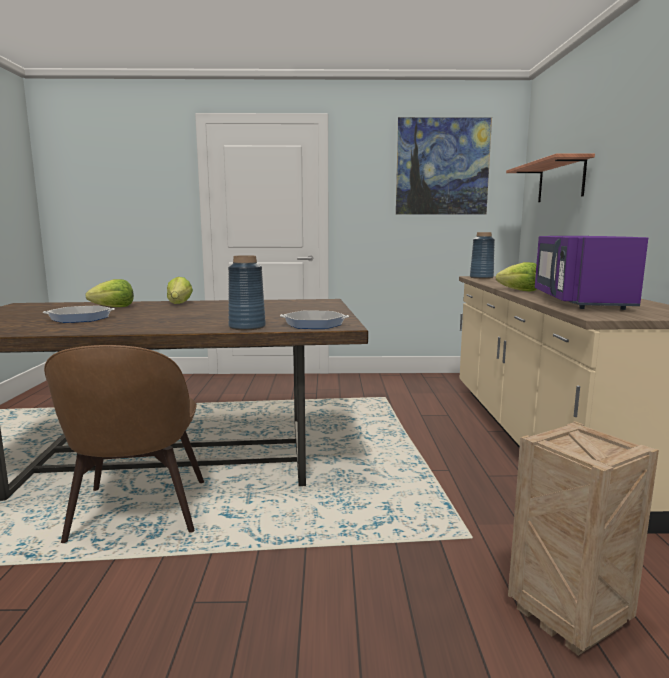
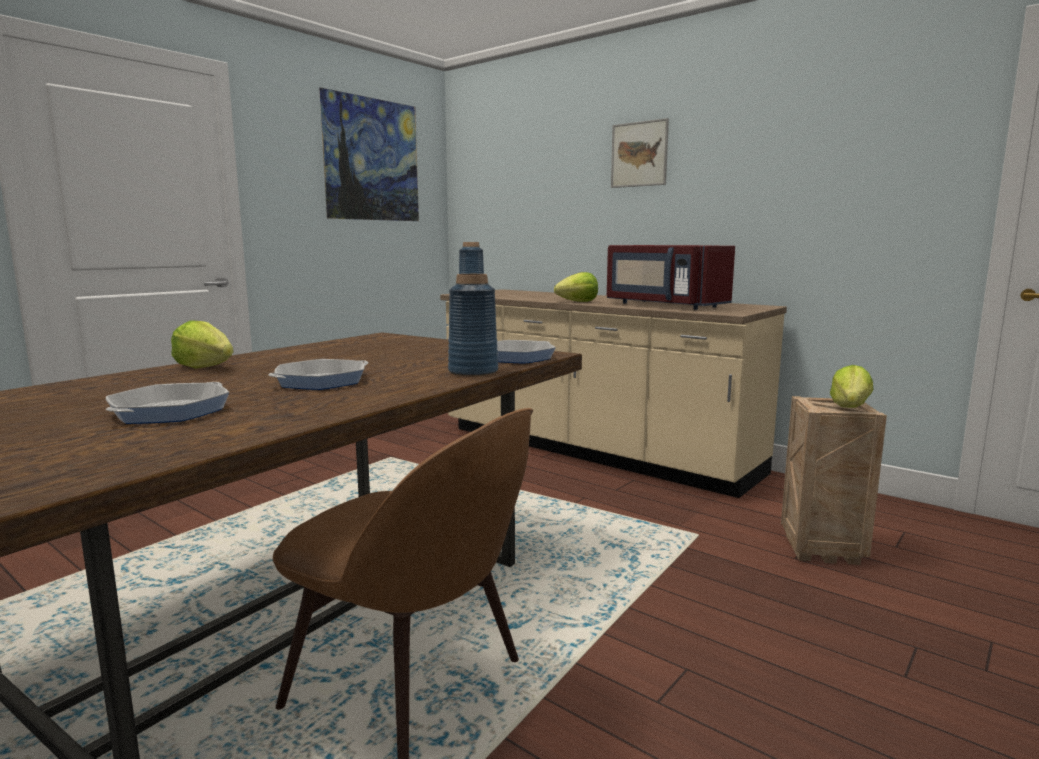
camera: 50 degrees left, 0 degrees up
(113, 307) = (113, 389): lettuce -> lettuce (850, 408)
(174, 318) = (321, 381): none -> frying pan
(560, 181) = (523, 189): shelf -> none
(579, 301) = (663, 305): purple microwave -> red microwave
(637, 135) = (639, 154): none -> picture

